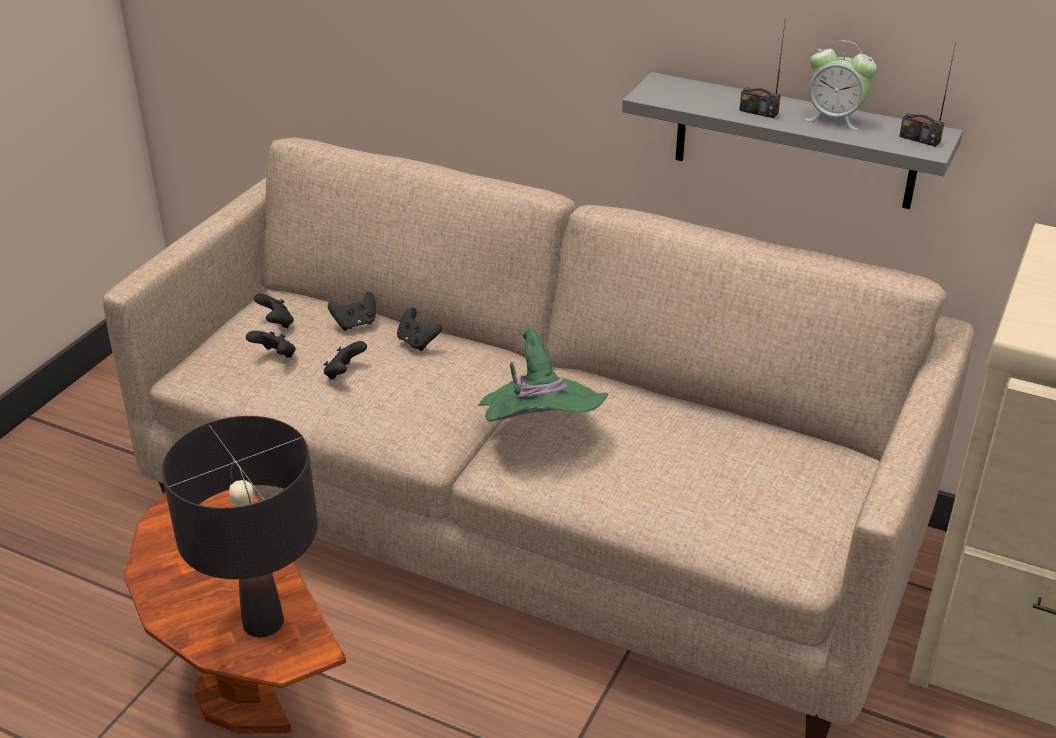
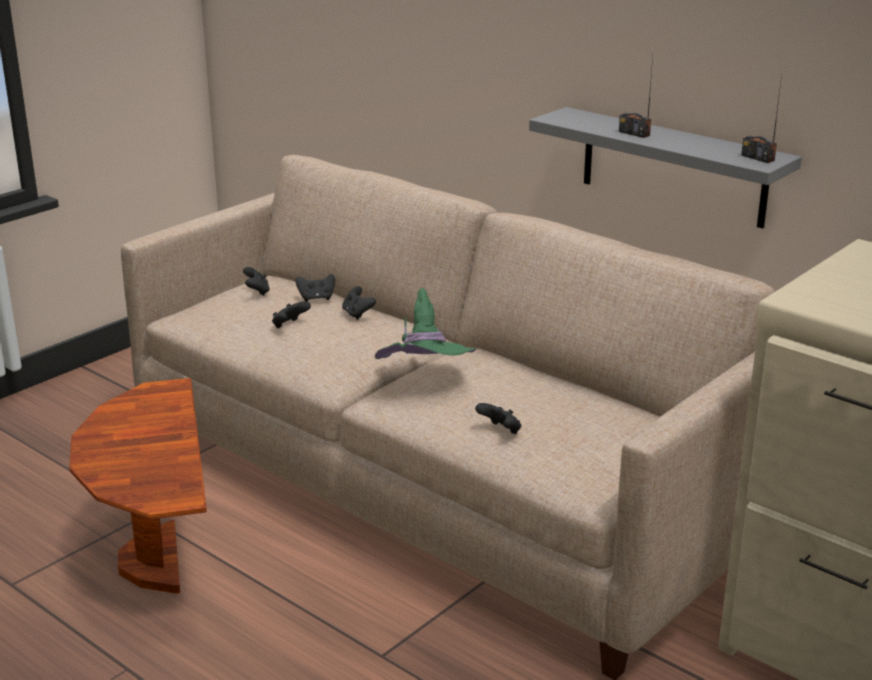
camera: 15 degrees right, 10 degrees down
(263, 623) = (155, 477): black table lamp -> none
(275, 356) = (244, 311): black game controller -> black game controller (500, 431)
(834, 119) = (694, 142): alarm clock -> none

